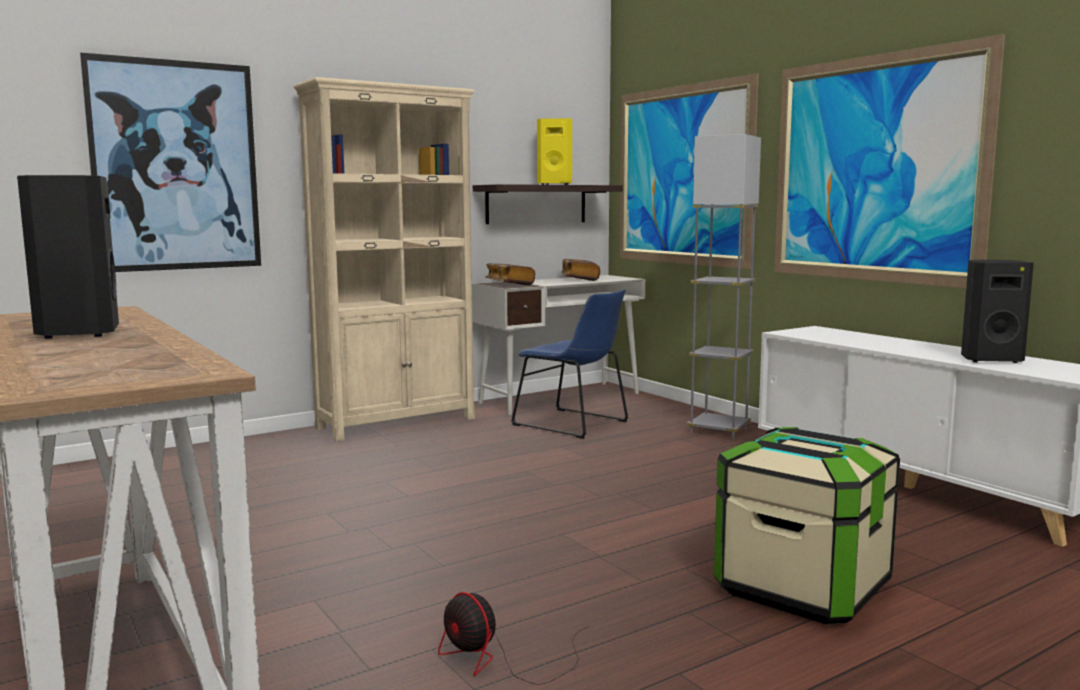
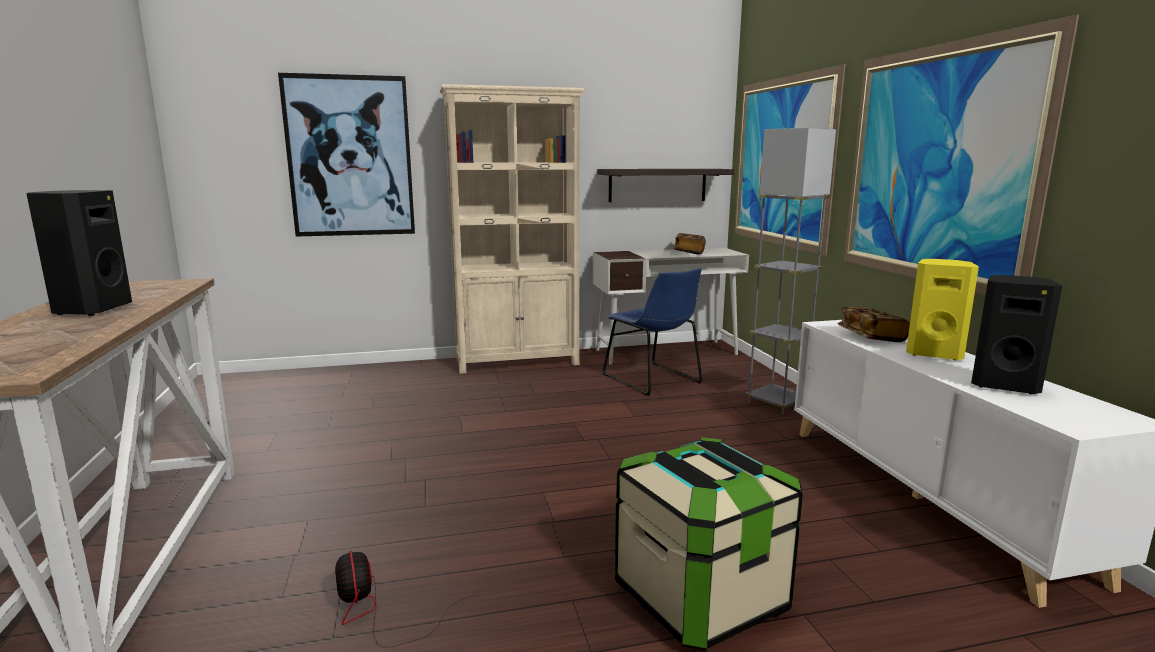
camera: 20 degrees right, 5 degrees up
(509, 284) = (620, 255): book -> book (871, 337)
(555, 184) = (671, 168): yellow speaker -> yellow speaker (934, 354)

